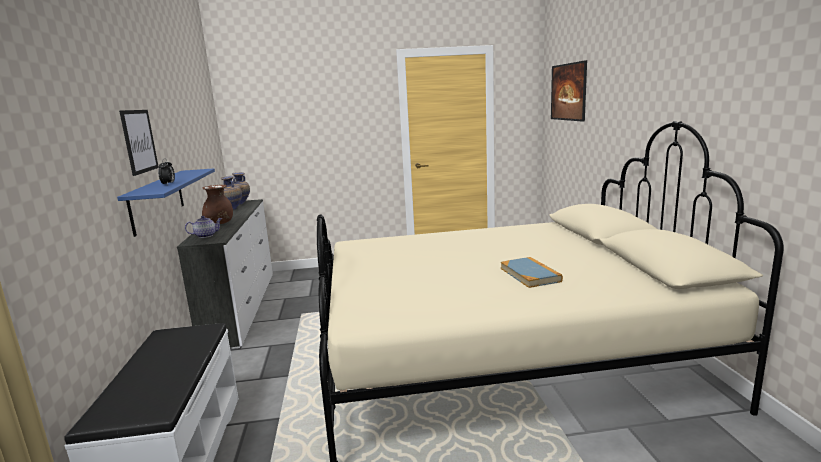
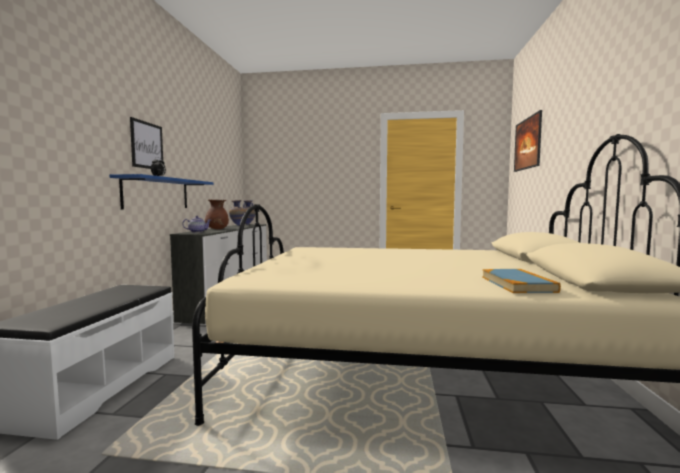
camera: 15 degrees right, 10 degrees down
(530, 275) = (434, 271): book -> book (517, 284)

